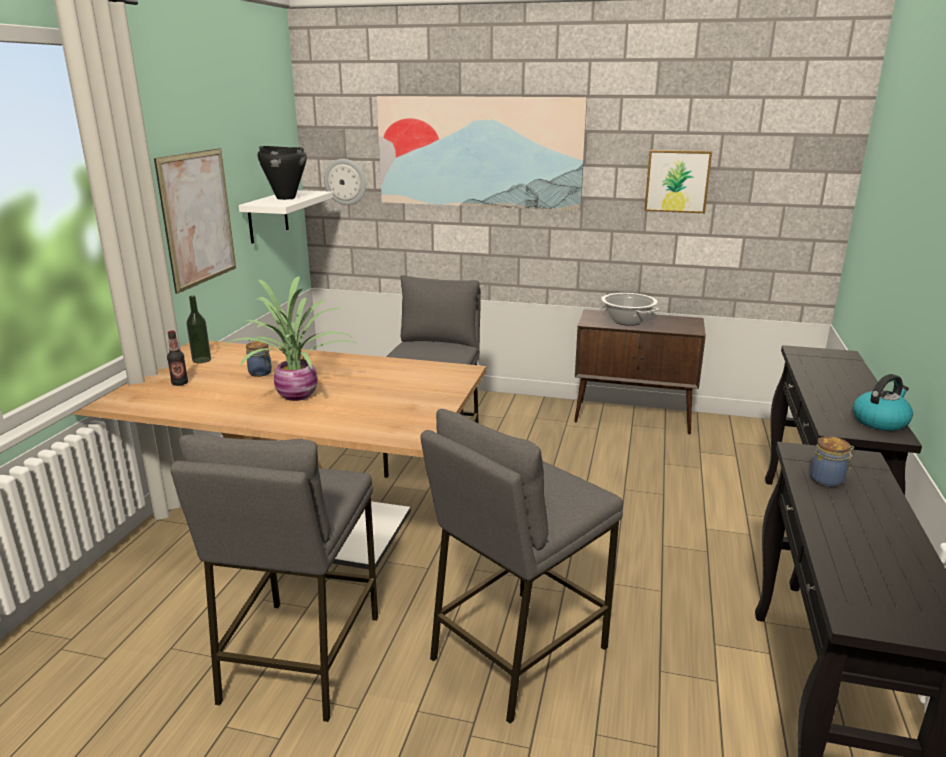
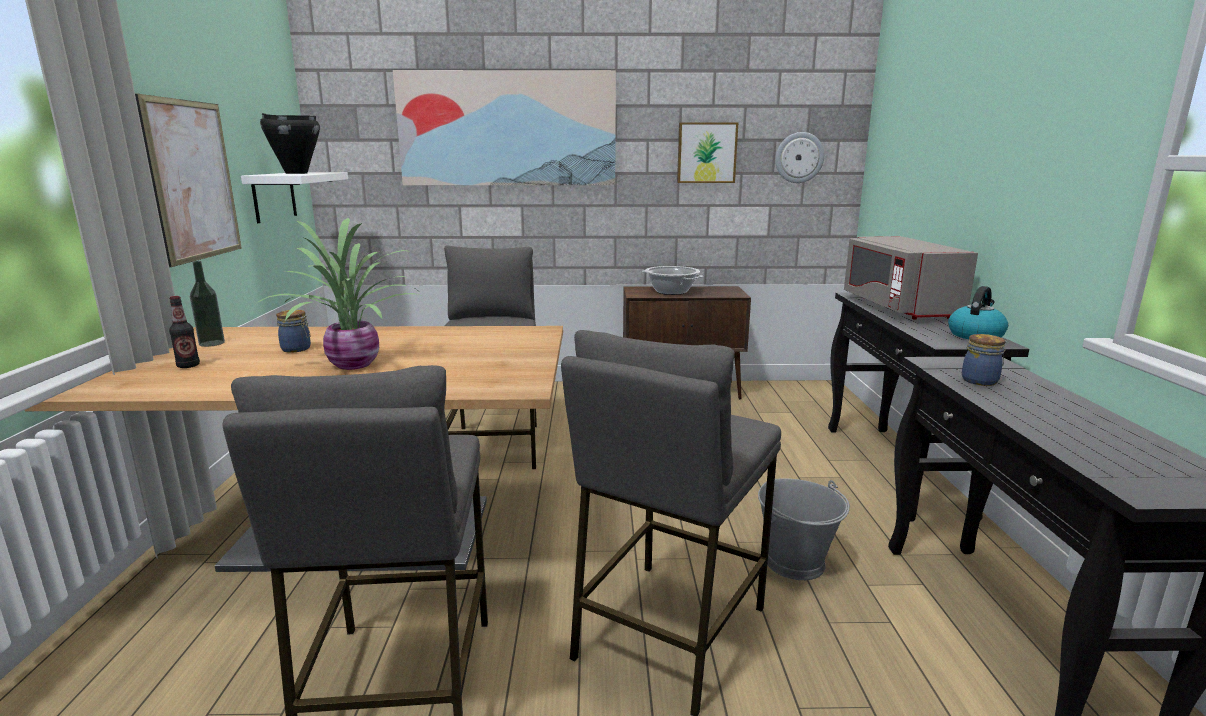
camera: 15 degrees left, 5 degrees down
(345, 182) = (359, 165): wall clock -> wall clock (799, 157)
(658, 612) = (795, 562): none -> grey bucket
(831, 373) = (898, 307): none -> grey microwave

